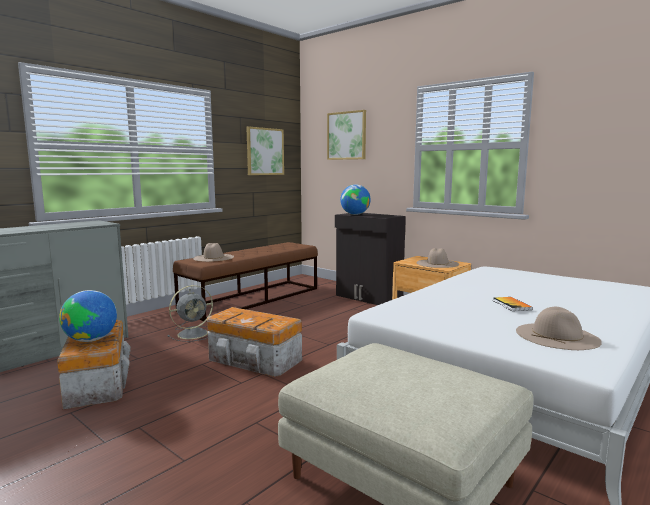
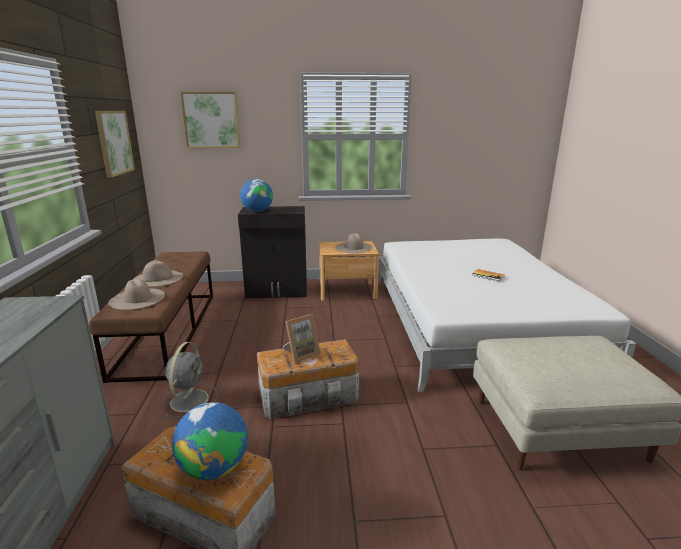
camera: 45 degrees left, 10 degrees up
(251, 315) = (301, 354): none -> picture frame
(557, 336) = (551, 293): beige hat -> beige hat (158, 278)

